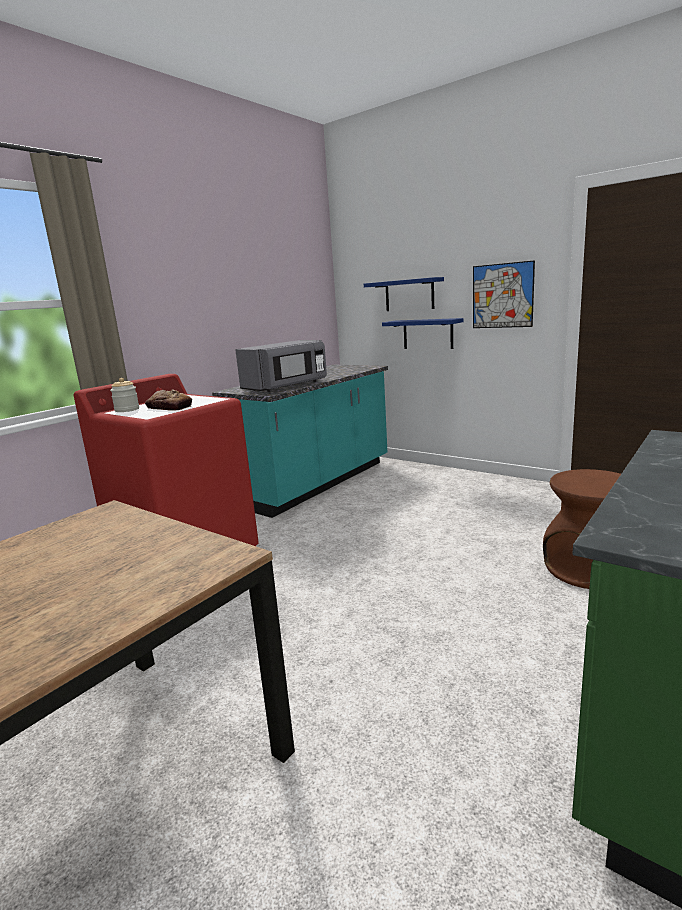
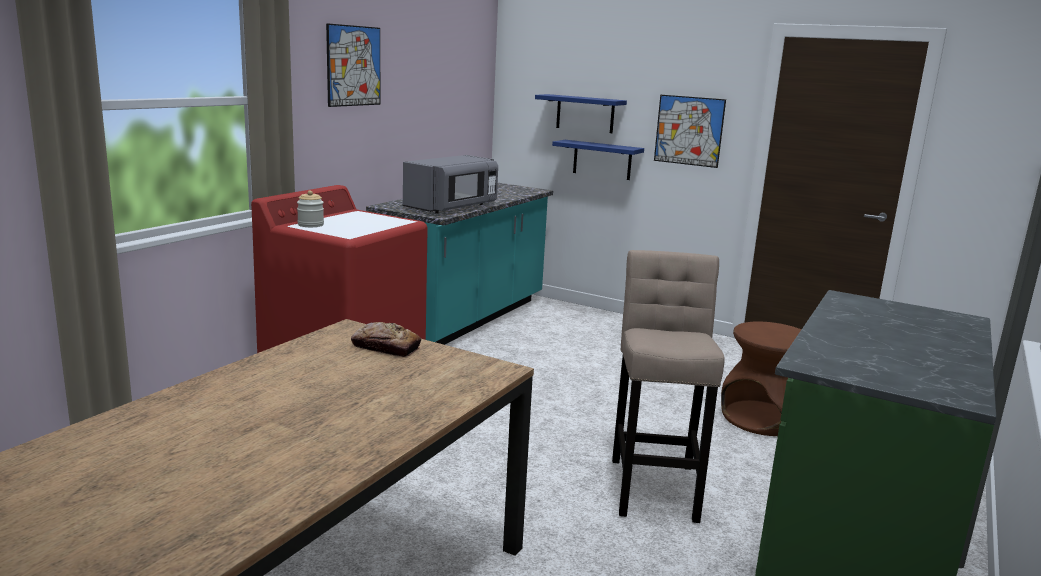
camera: 10 degrees left, 0 degrees up
(169, 407) = (358, 226): bread -> bread (386, 347)
(184, 268) = (354, 66): none -> picture
(463, 658) = (655, 485): none -> beige stool

